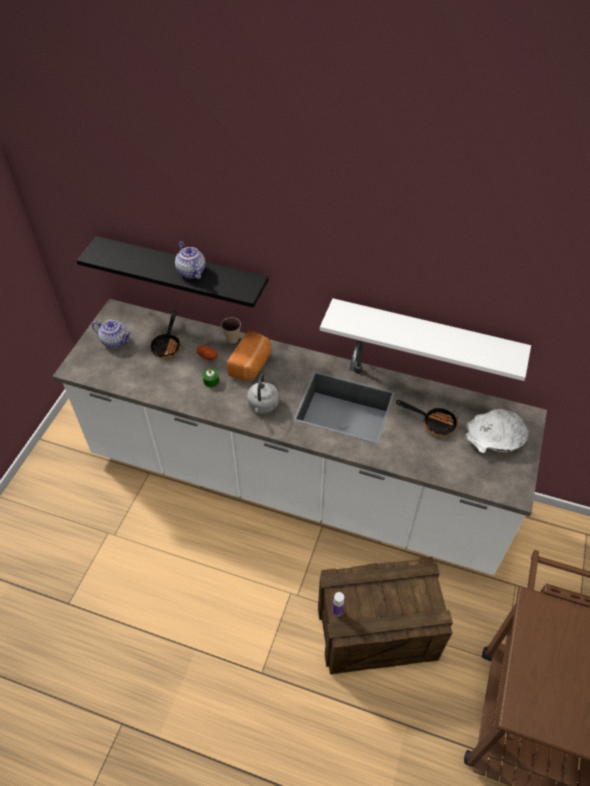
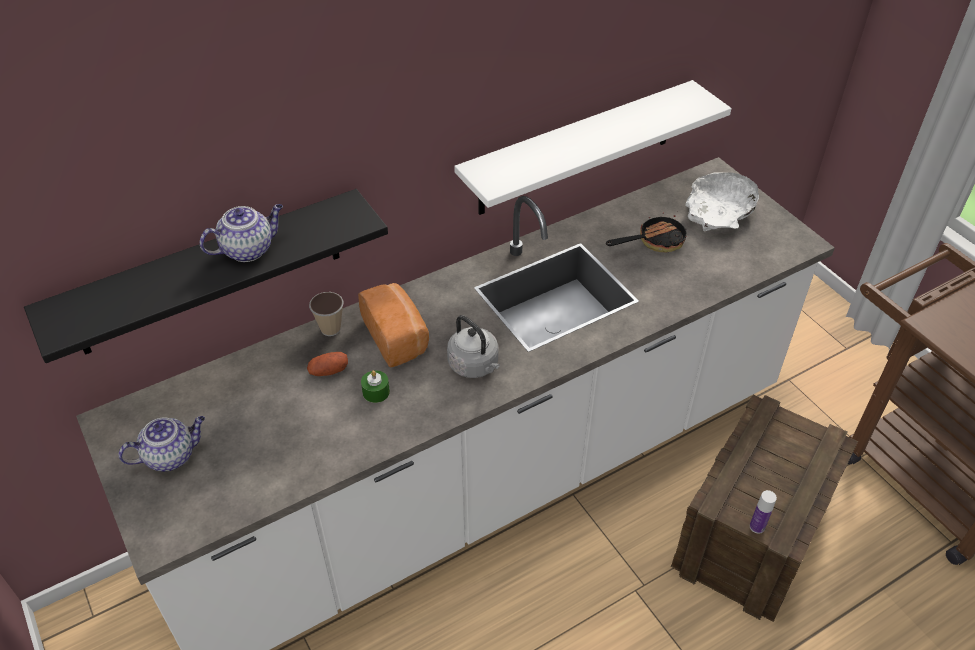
camera: 50 degrees left, 5 degrees down
(167, 345) = (255, 400): frying pan -> none
(191, 271) = (248, 249): teapot -> teapot turned 135 degrees clockwise

